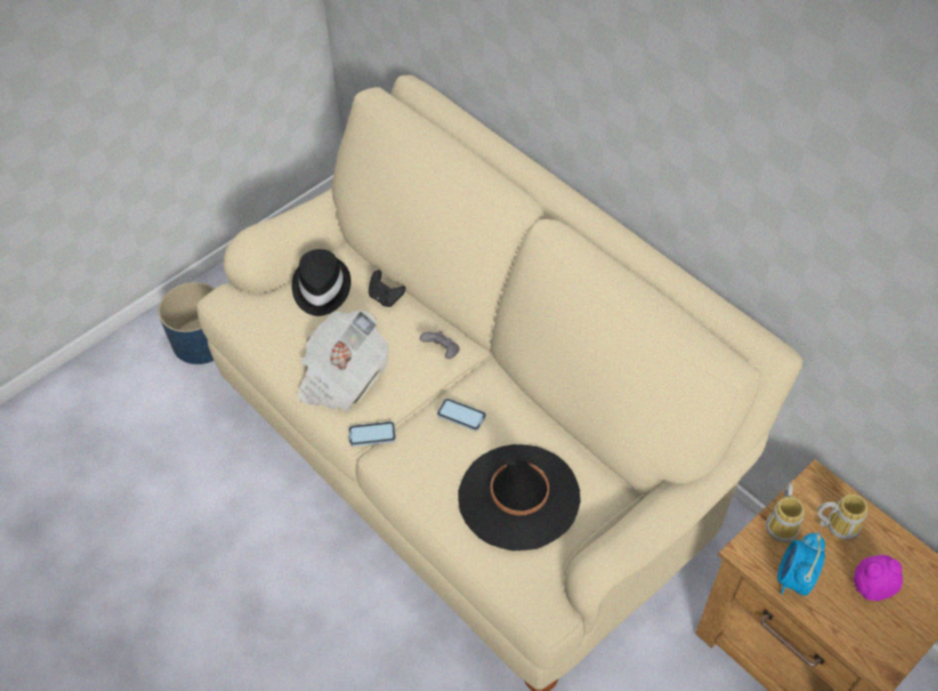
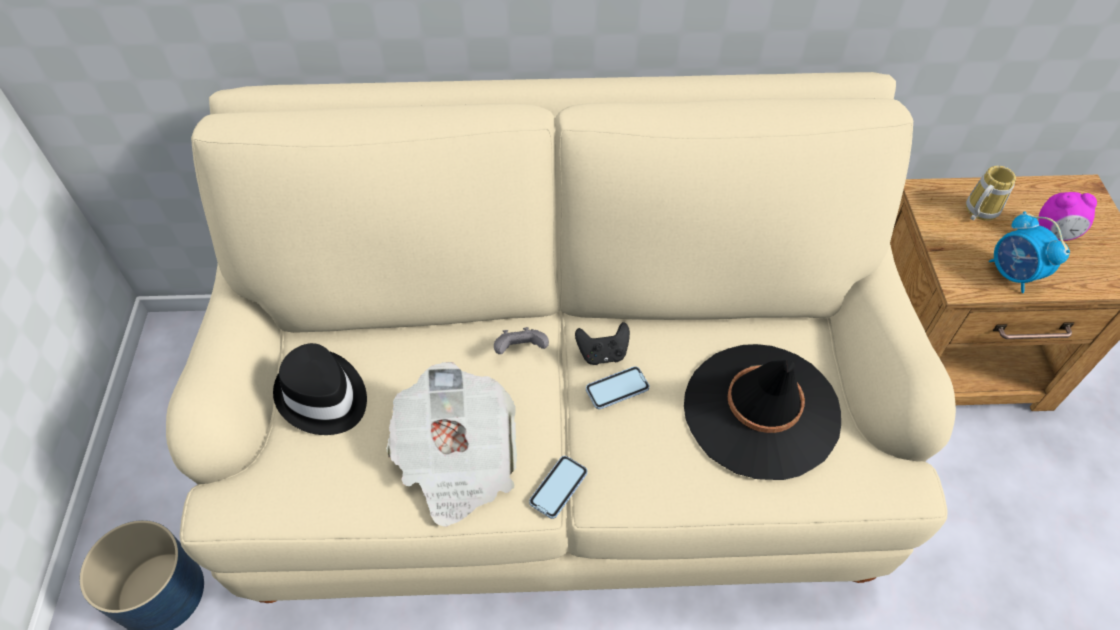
camera: 50 degrees left, 0 degrees up
(385, 297) = (402, 348): black game controller -> black game controller (602, 353)
(783, 524) = (951, 243): mug -> none
(871, 587) = (1055, 234): alarm clock -> alarm clock turned 120 degrees counterclockwise

